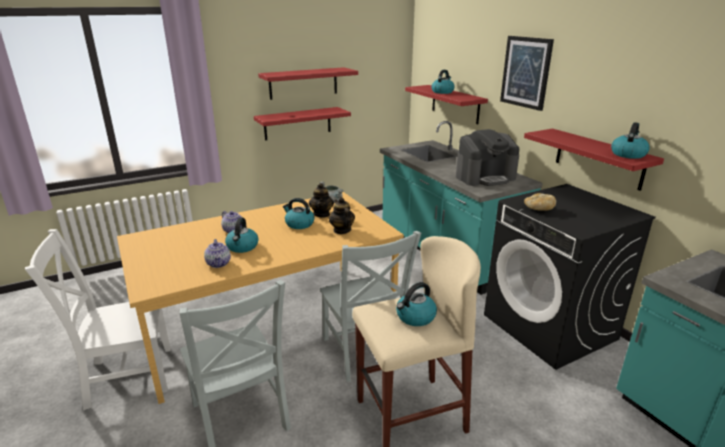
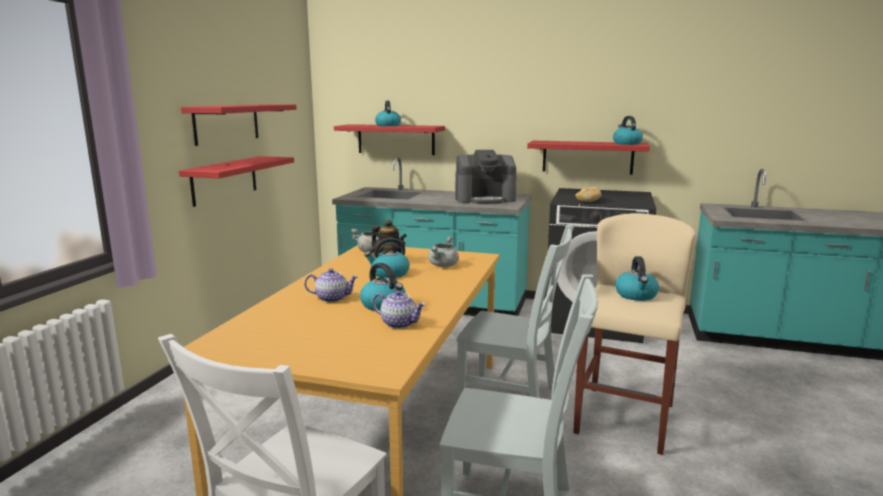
camera: 45 degrees left, 10 degrees down
(342, 230) = (443, 266): teapot -> grey cooking pot
(485, 177) = (485, 199): coffee machine -> coffee machine turned 60 degrees clockwise
(526, 72) = (492, 92): picture -> none

